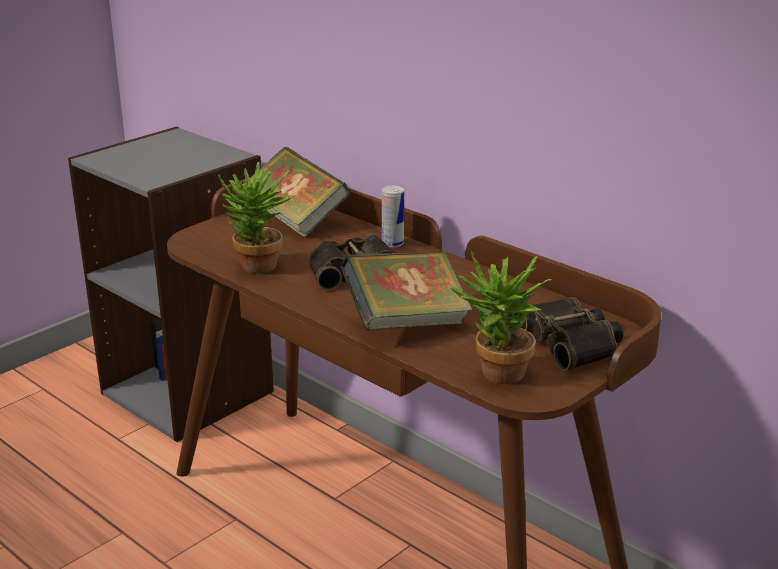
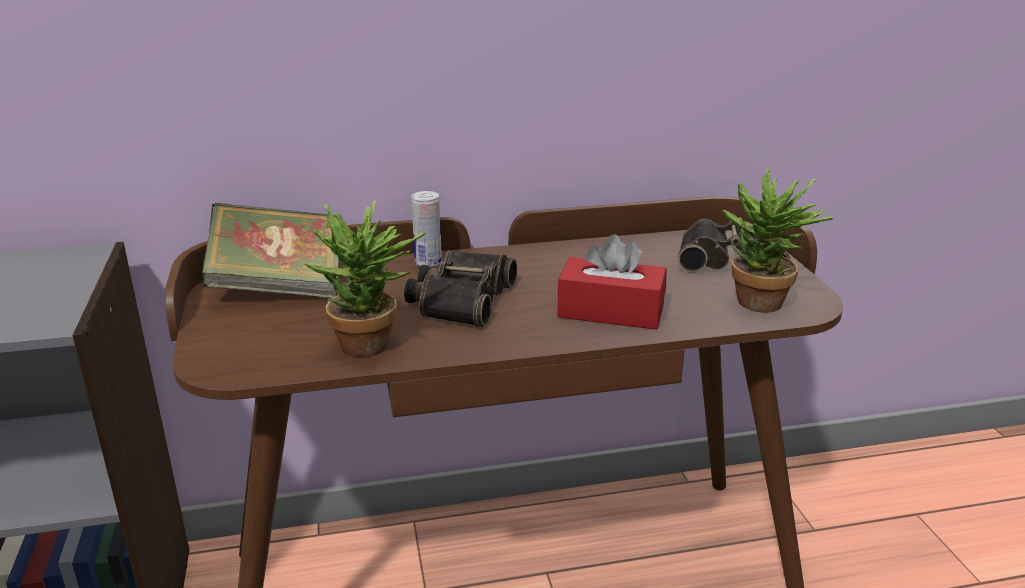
camera: 55 degrees left, 0 degrees up
(406, 323) = (611, 311): book -> red tissue box

